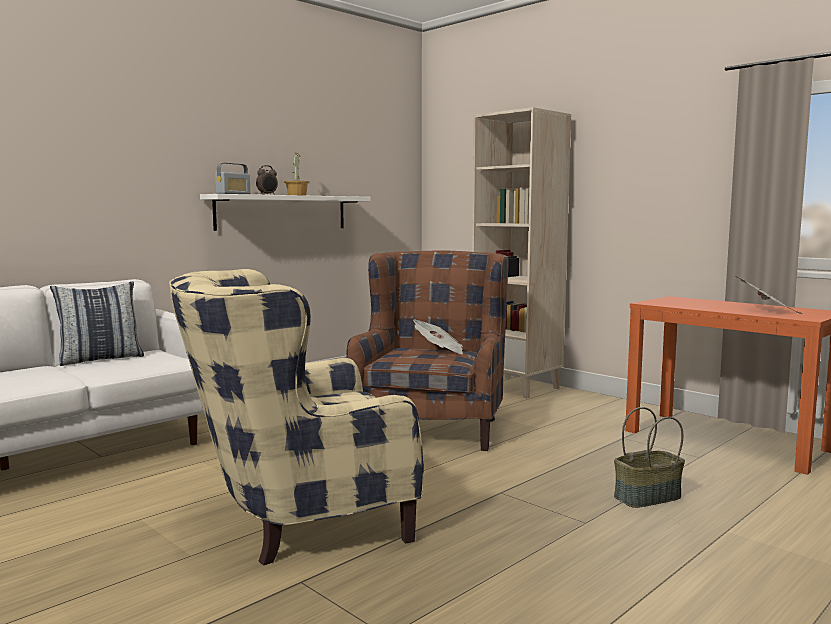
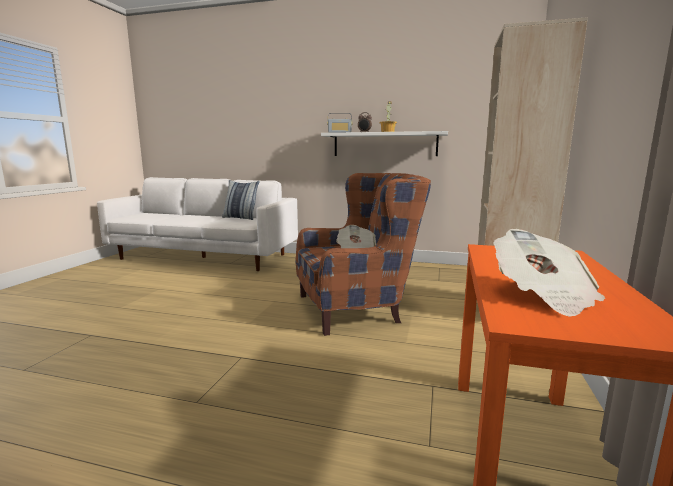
camera: 60 degrees right, 5 degrees up
(294, 517) = (171, 313): beige armchair -> none
(647, 497) = (270, 425): basket -> none

